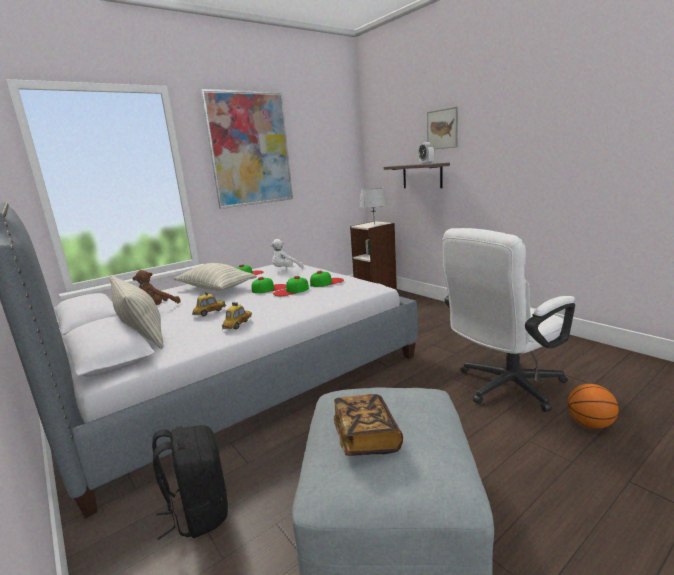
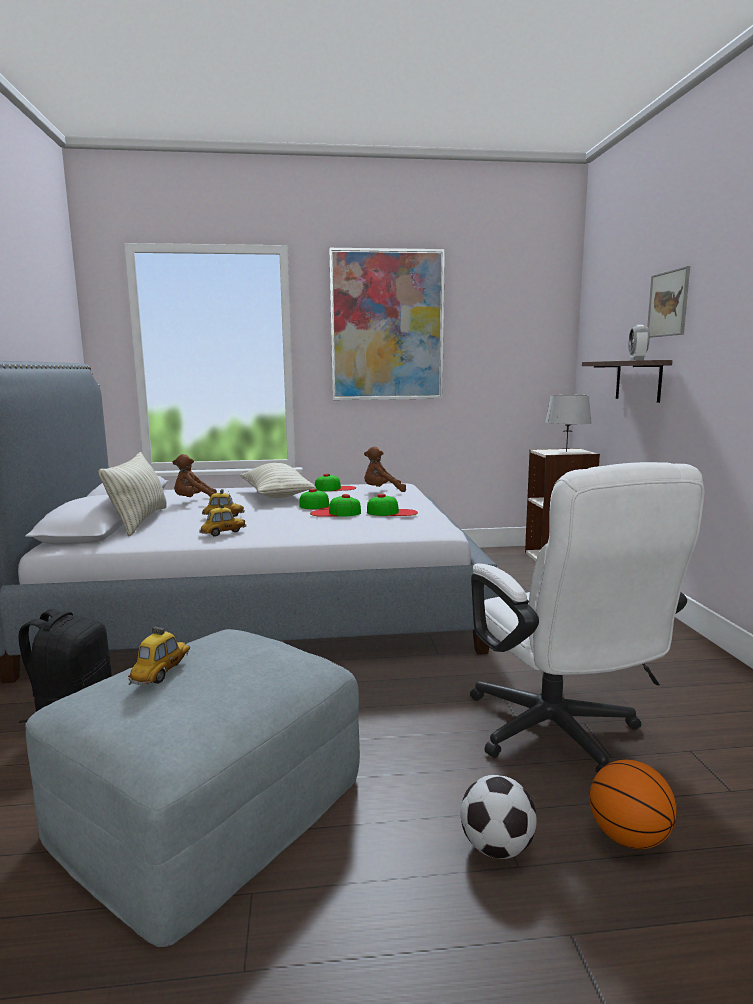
camera: 30 degrees right, 5 degrees down
(285, 270) = (382, 491): white plush toy -> brown plush toy
(366, 438) = (162, 673): book -> toy car
(503, 388) = (560, 737): white office chair -> white office chair turned 105 degrees counterclockwise
(553, 458) = (497, 848): none -> football

